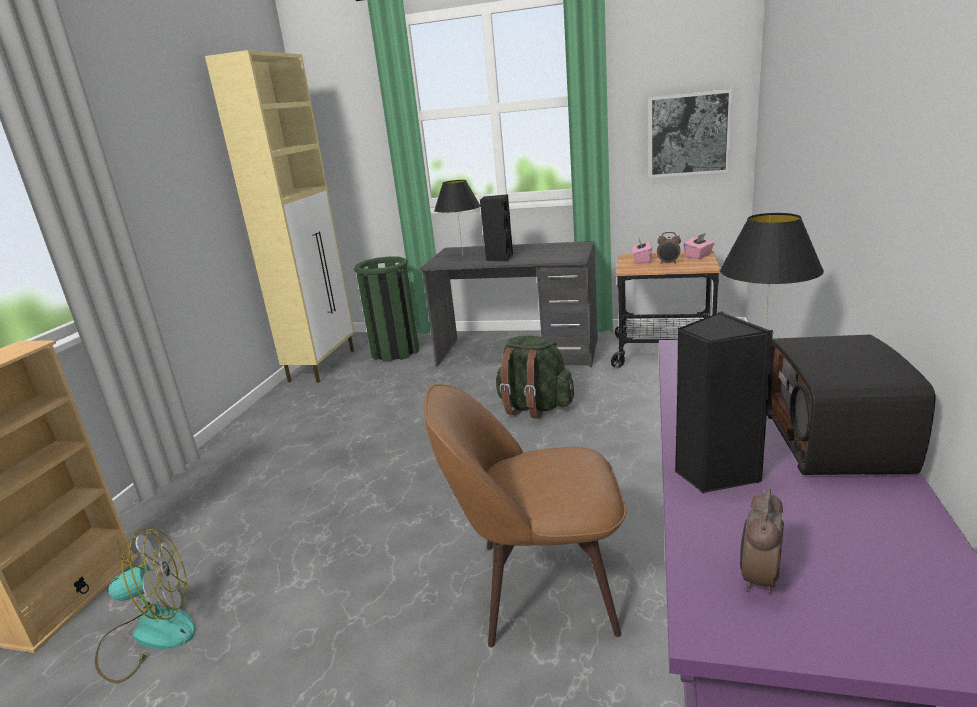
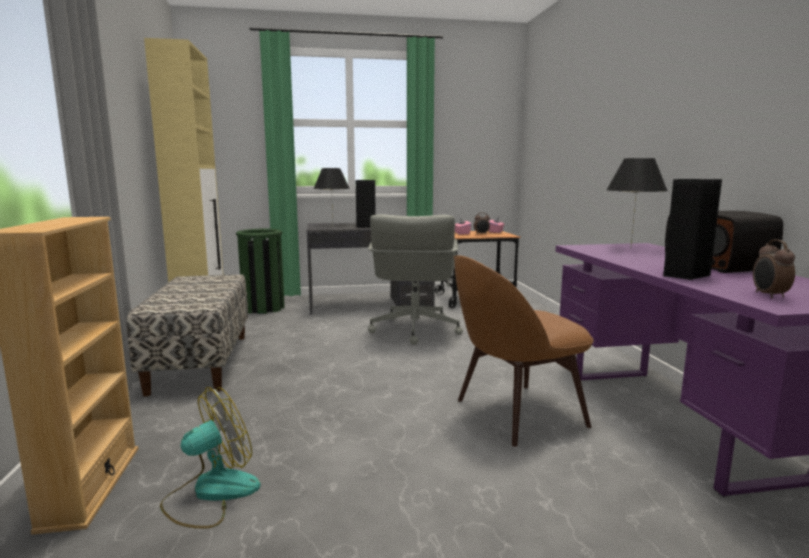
camera: 25 degrees left, 10 degrees down
(273, 436) = (200, 362): none -> bench
(534, 407) = (414, 330): green backpack -> grey office chair
(688, 134) = (481, 154): picture -> none

